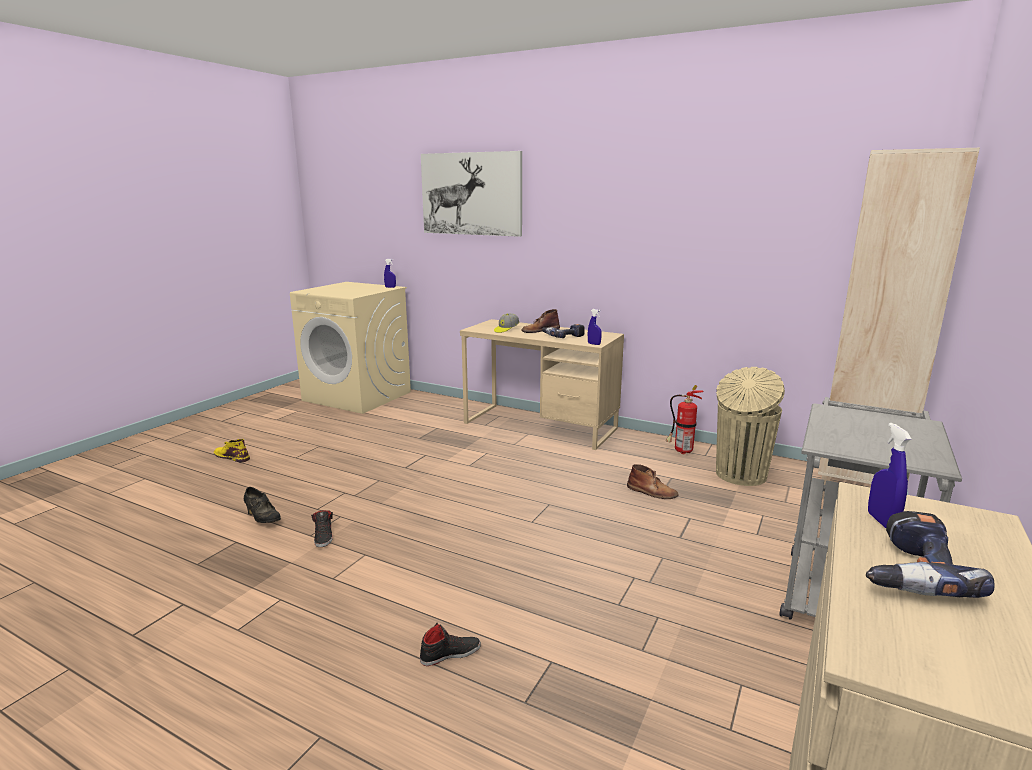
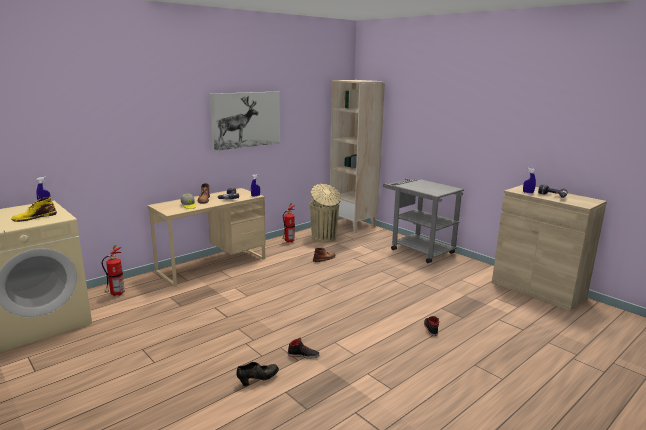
camera: 70 degrees left, 0 degrees up
(232, 456) = (109, 398): yellow boot -> yellow boot (34, 217)
(425, 406) = (116, 295): none -> fire extinguisher
(471, 194) = (116, 108): picture -> picture (246, 120)

